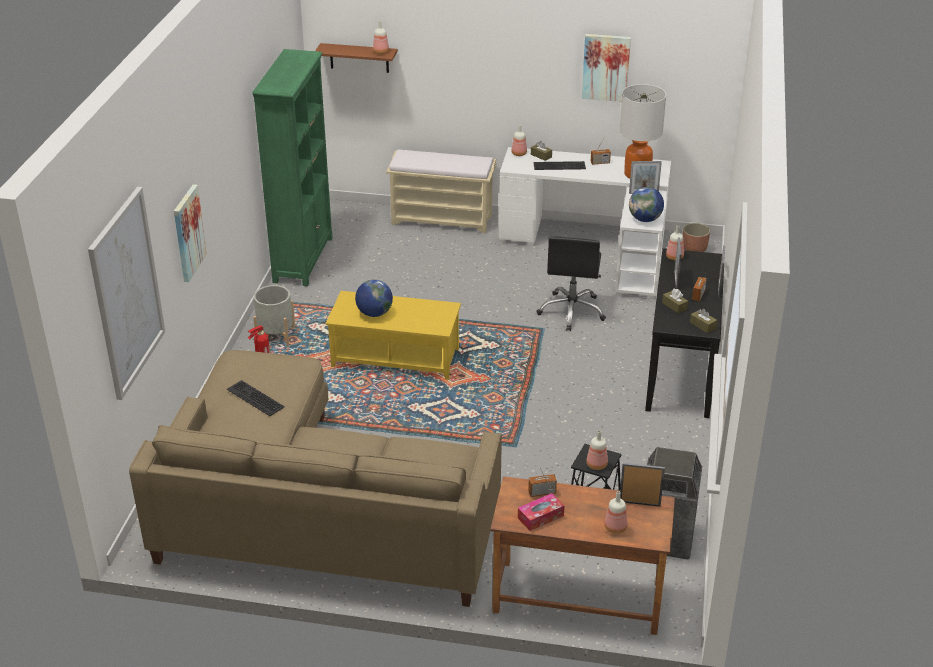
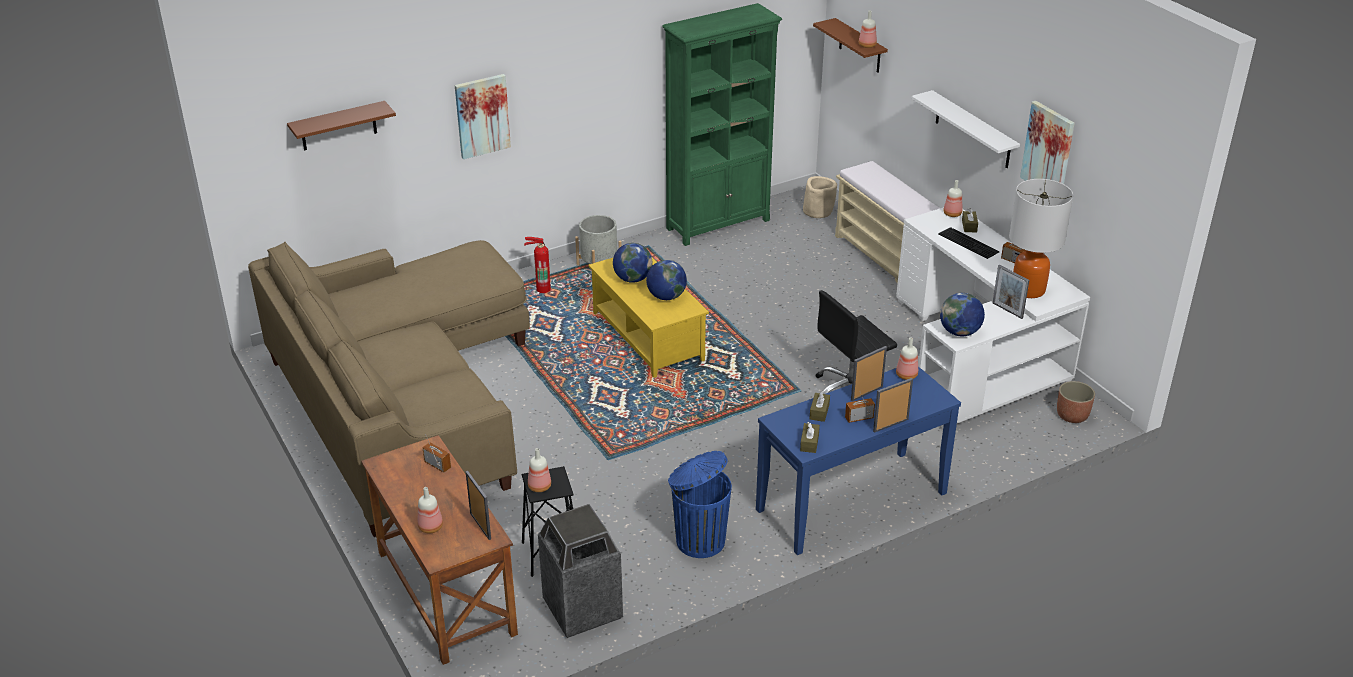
camera: 50 degrees right, 0 degrees up
(126, 293) = (338, 126): picture -> brown shelf
(254, 398) = (429, 279): keyboard -> none
(353, 215) = (818, 212): none -> beige planter
(418, 310) = (666, 296): none -> globe
(517, 81) = (973, 130): none -> white shelf
(540, 517) = (403, 479): tissue box -> none
(650, 450) = (699, 540): none -> blue trash can
(681, 369) = (852, 502): black console table -> blue console table

